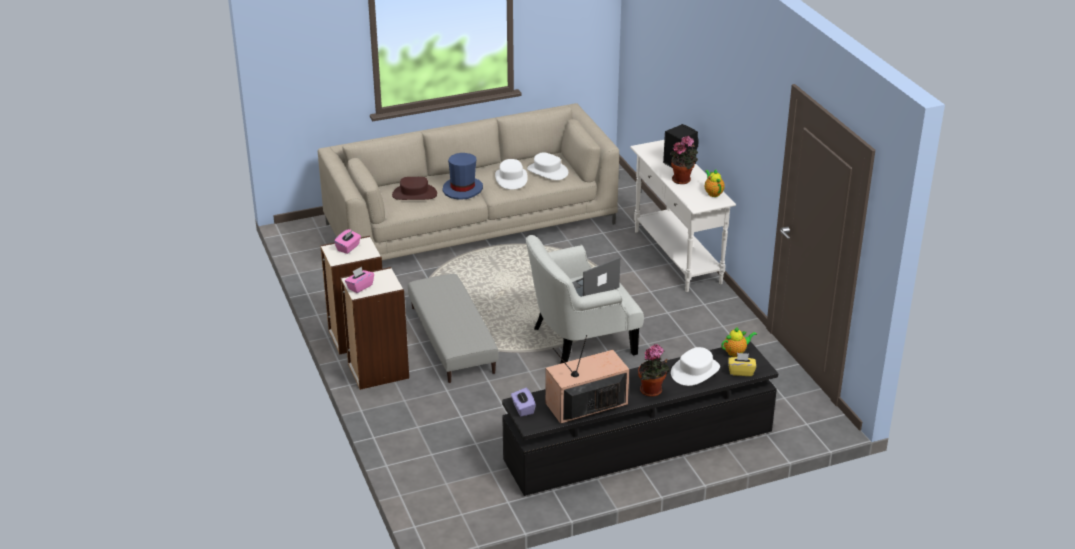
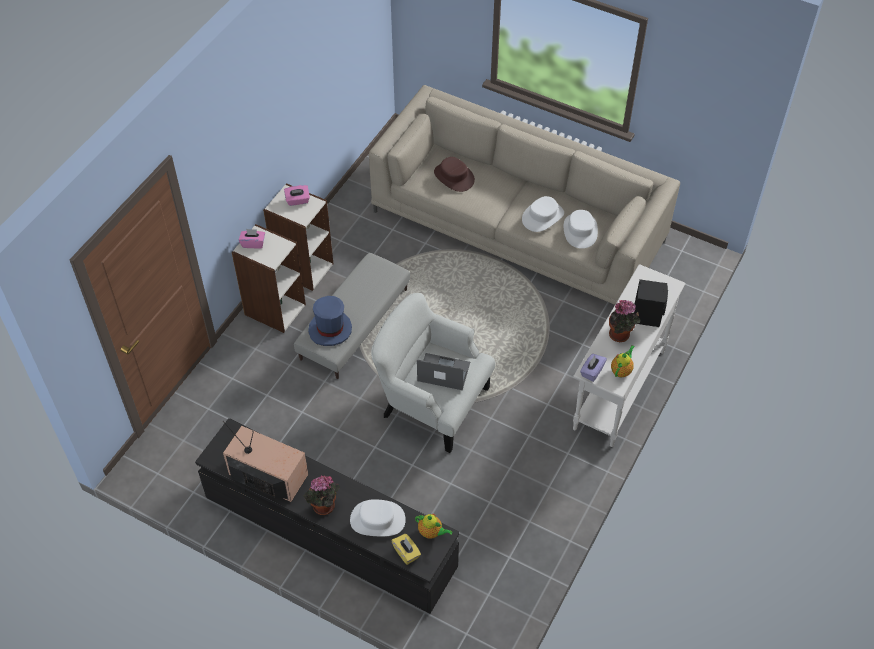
camera: 50 degrees right, 20 degrees up
(463, 189) = (493, 199): blue hat -> blue hat (330, 329)
(523, 409) = (227, 439): purple tissue box -> purple tissue box (592, 371)

